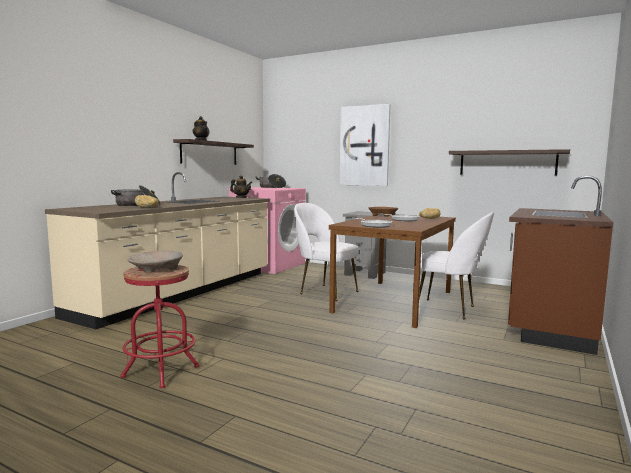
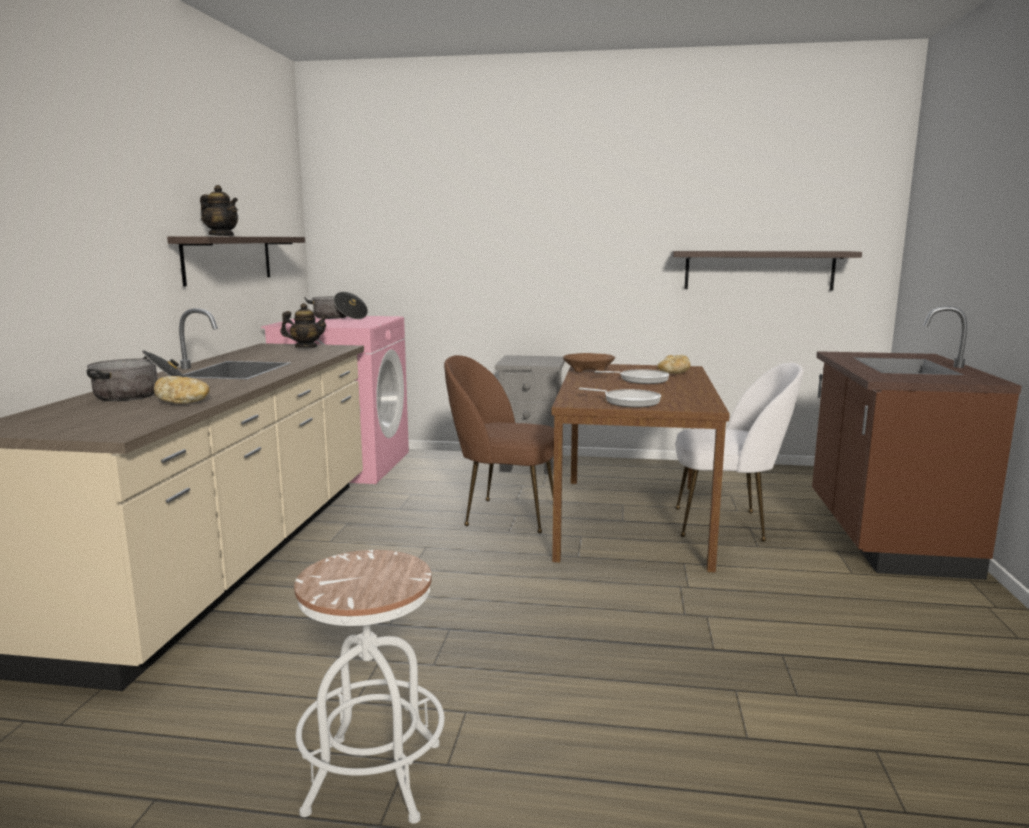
camera: 20 degrees left, 5 degrees up
(156, 269) = (361, 574): beige bowl -> none
(161, 372) = (374, 778): red stool -> white stool
(325, 292) = (503, 515): white chair -> brown chair
(364, 146) = (514, 238): picture -> none

